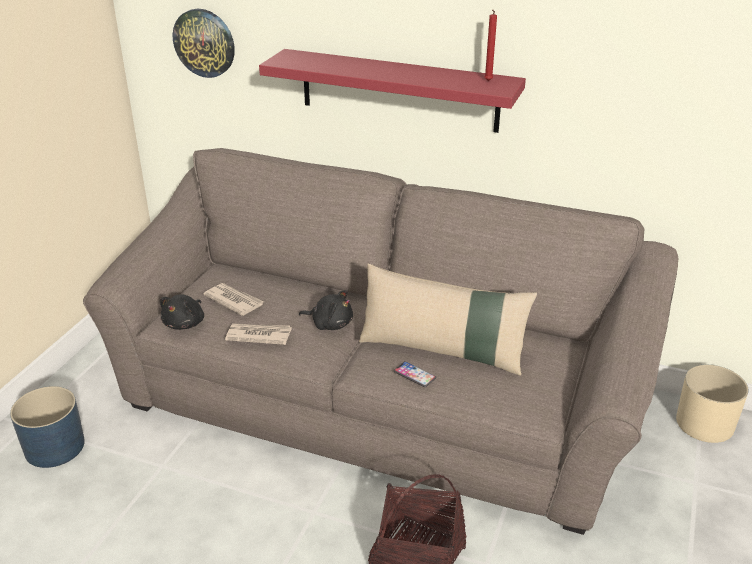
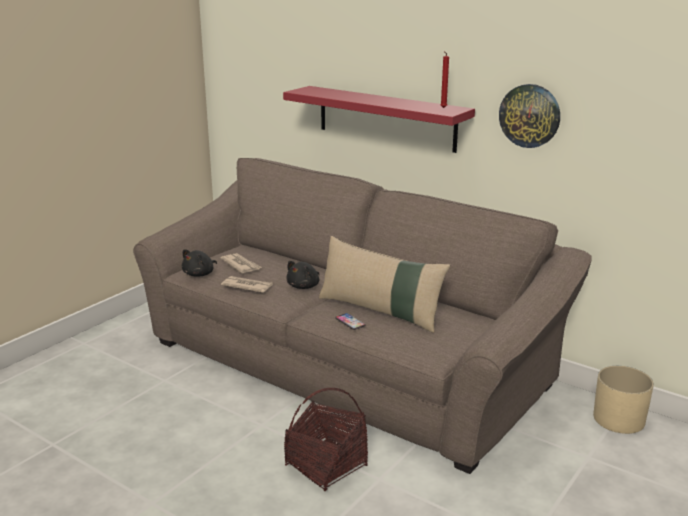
camera: 15 degrees right, 10 degrees down
(55, 446) = (96, 358): blue planter -> none
(204, 43) = (257, 81): wall clock -> wall clock (529, 115)
(330, 324) = (304, 286): black plush toy -> black plush toy turned 90 degrees clockwise

